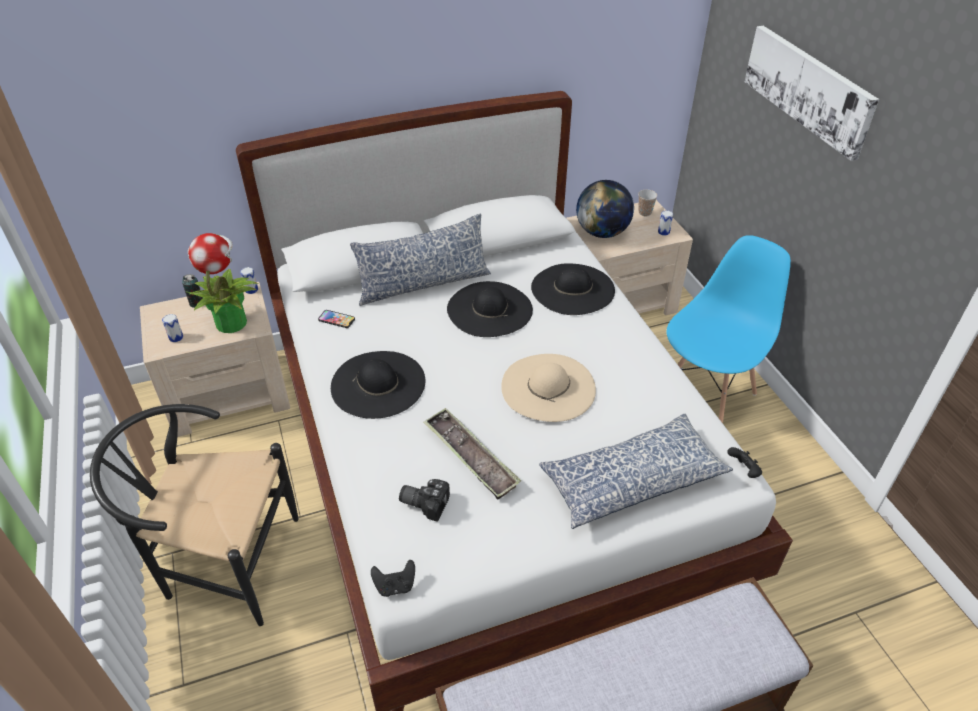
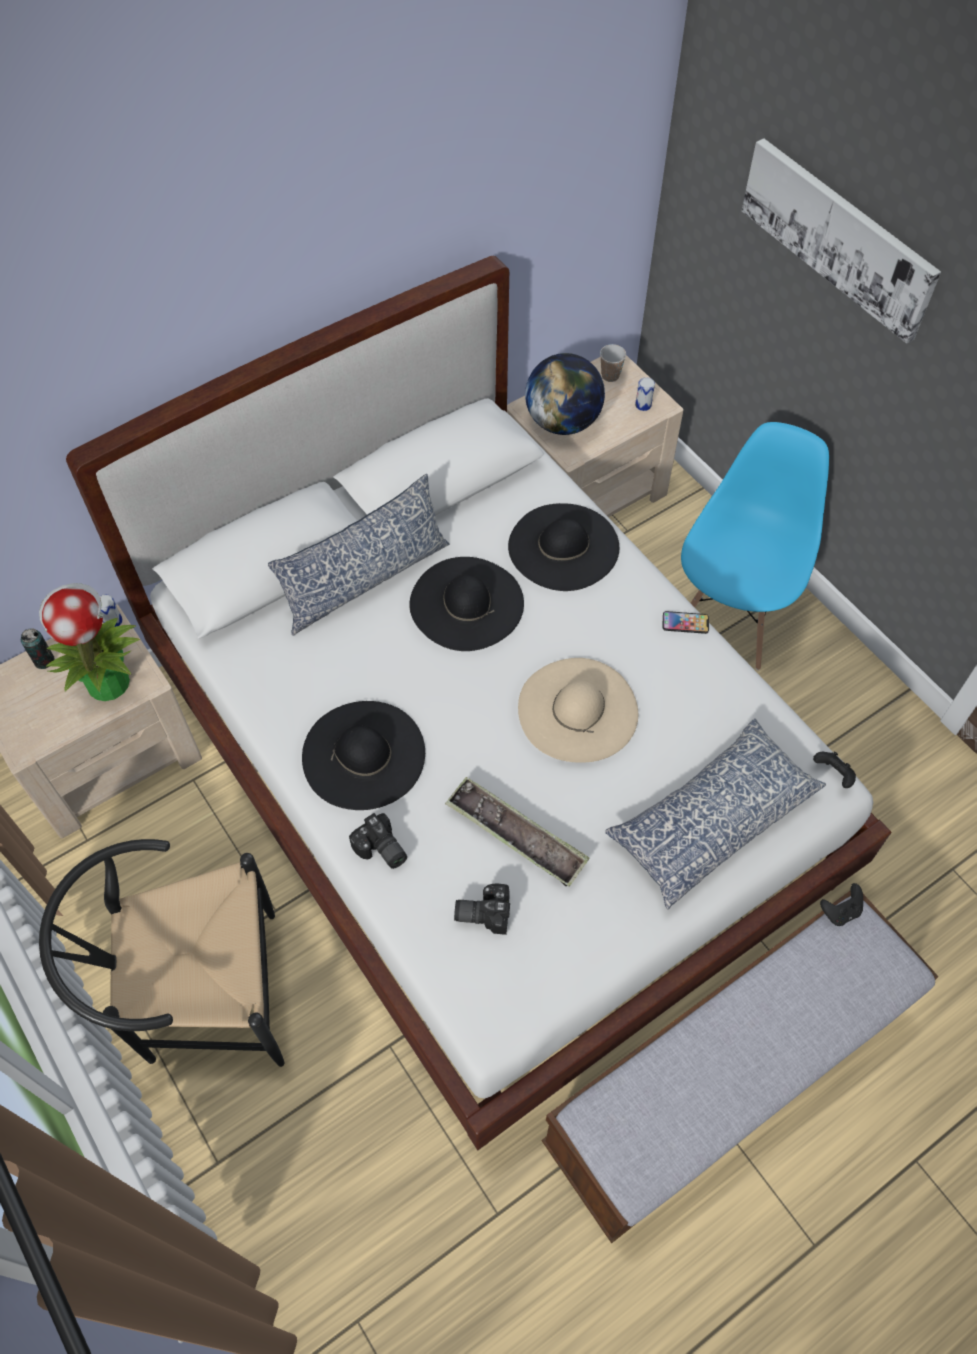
camera: 15 degrees left, 15 degrees up
(176, 337) = (40, 724): can -> none
(336, 319) = (270, 665): phone -> phone (685, 623)
(364, 446) = (380, 850): none -> camera
(395, 586) = (484, 1028): black game controller -> black game controller (840, 911)

